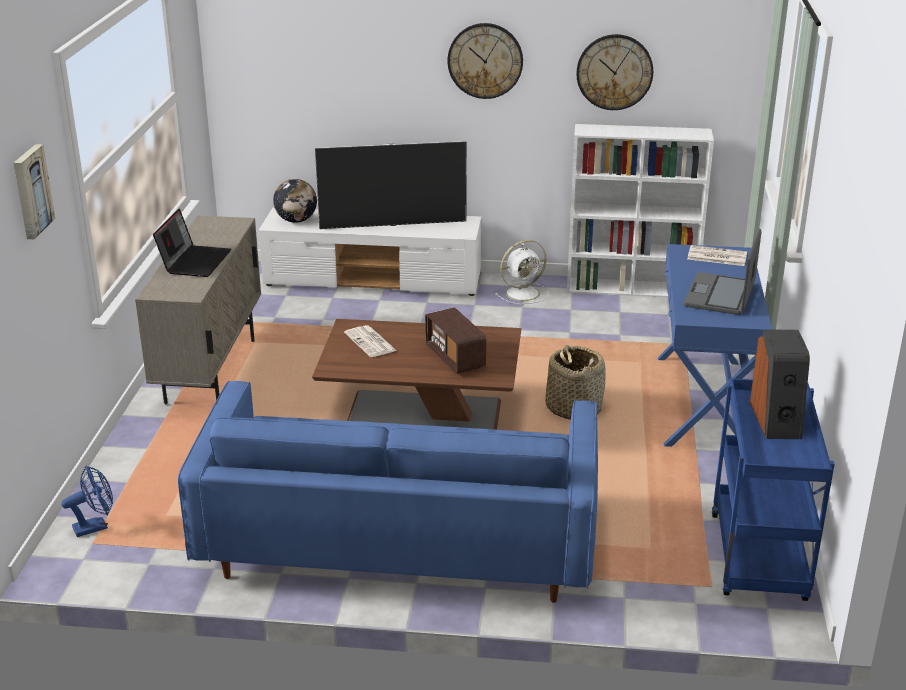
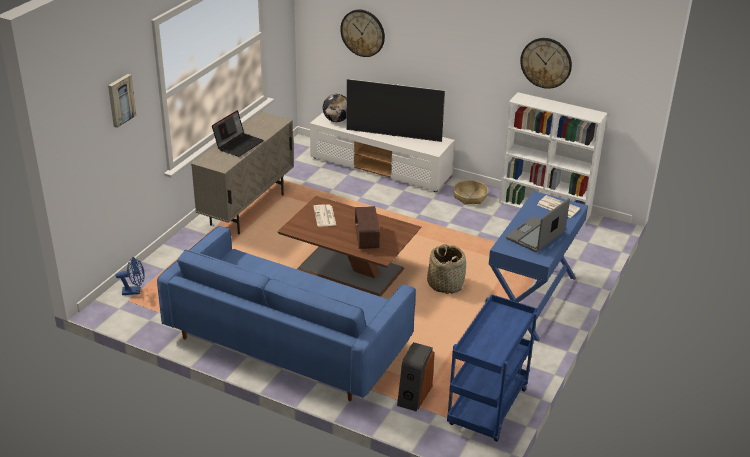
camera: 20 degrees right, 5 degrees up
(485, 60) = (463, 40): wall clock -> wall clock (363, 33)
(524, 293) = (470, 197): white fan -> basket
(777, 420) = (501, 327): speaker -> speaker (414, 395)

